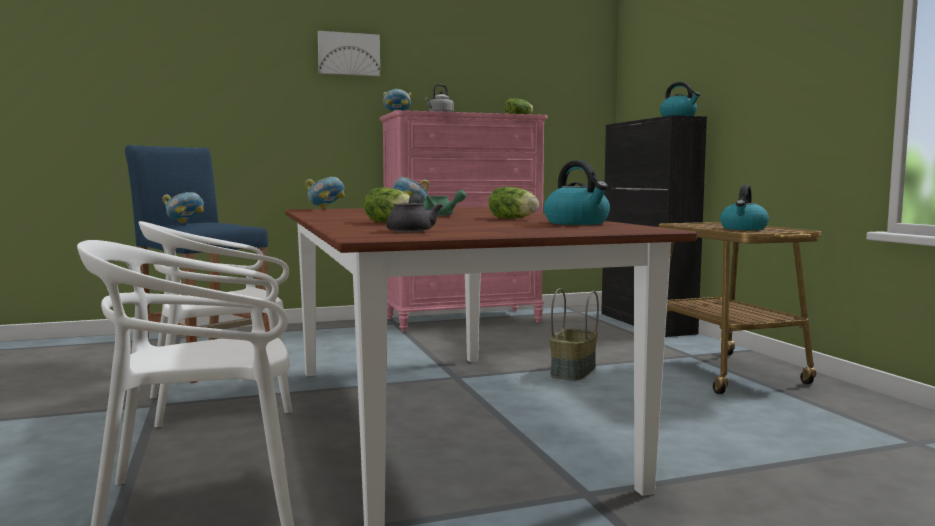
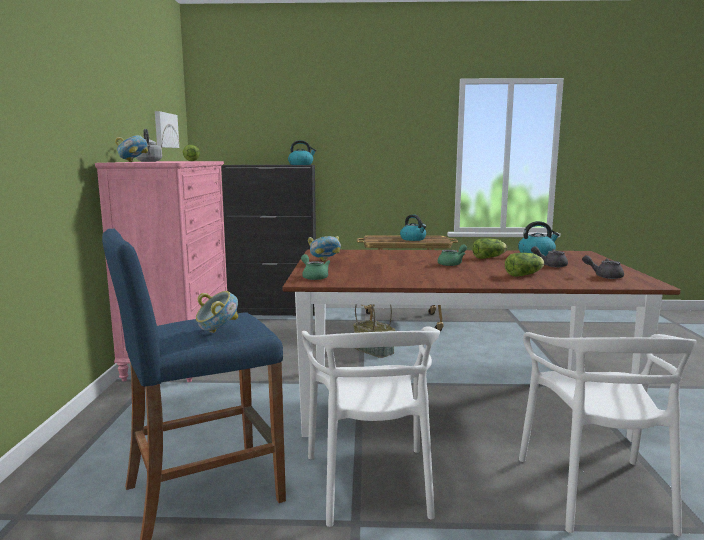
camera: 70 degrees left, 5 degrees up
(326, 209) = (314, 277): bowl -> green teapot
(348, 54) = (66, 87): picture -> picture (165, 130)
(483, 225) = (550, 265): none -> grey teapot

